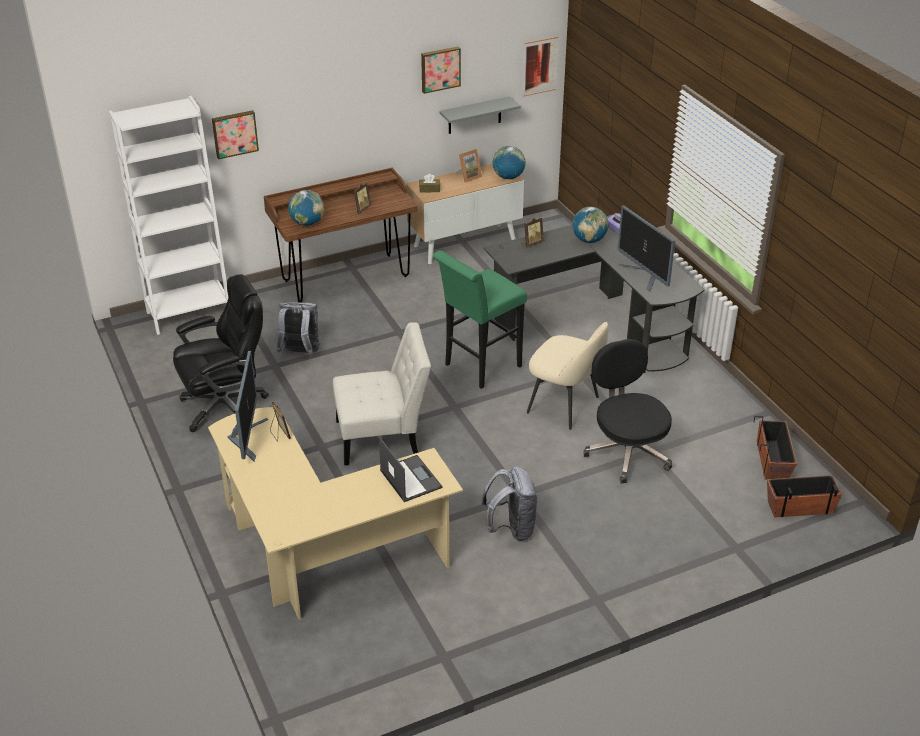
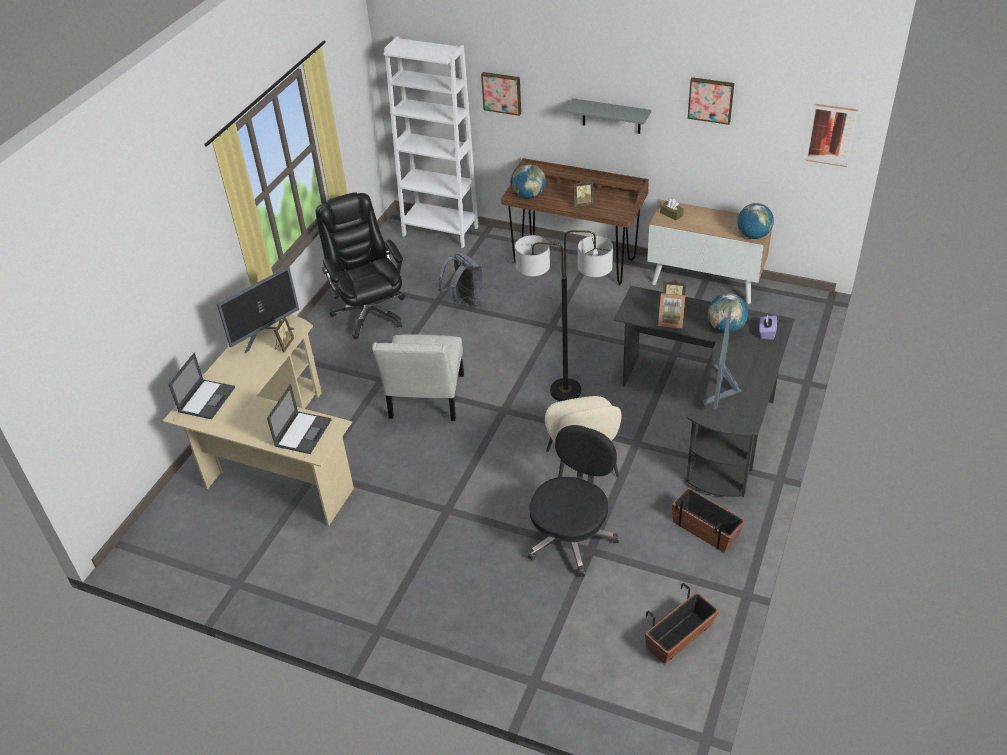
camera: 50 degrees right, 5 degrees up
(226, 406) = (369, 312): black office chair -> black office chair turned 135 degrees counterclockwise
(281, 511) = (207, 399): none -> laptop
(383, 437) = (425, 400): white chair -> white chair turned 60 degrees clockwise
(468, 177) = (720, 219): picture frame -> picture frame (670, 321)
(474, 115) = (745, 160): grey shelf -> grey shelf (611, 116)
(478, 367) = (565, 391): green stool -> floor lamp
(511, 529) = (405, 530): grey backpack -> none
(800, 506) = (639, 694): planter -> planter (705, 529)

